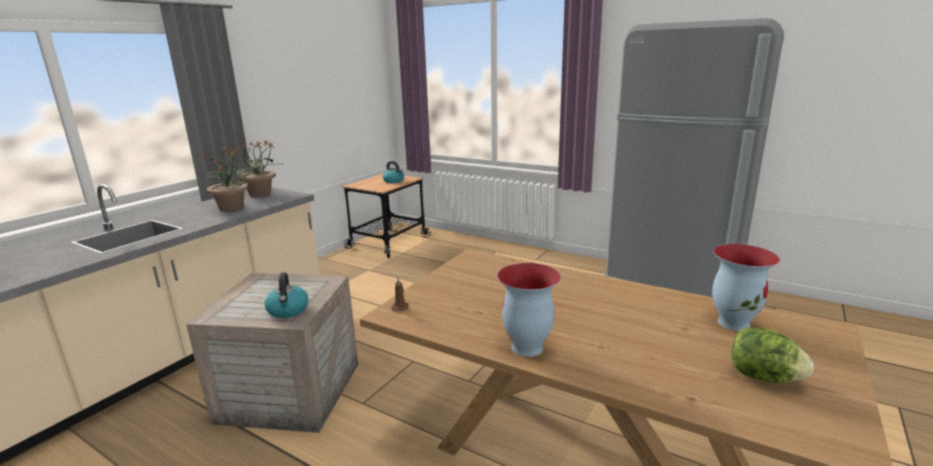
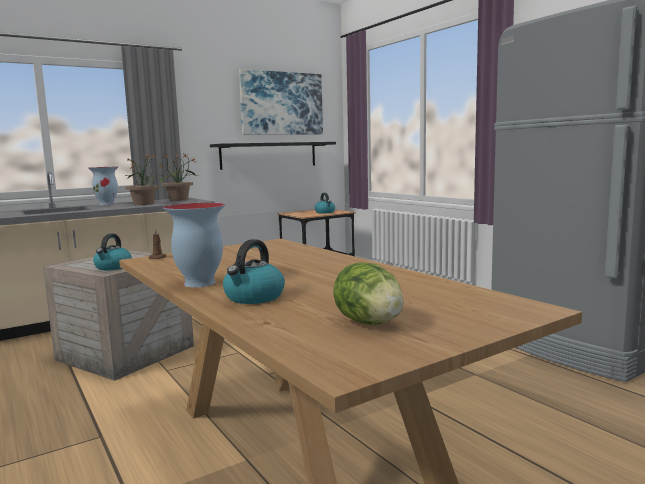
camera: 25 degrees right, 10 degrees down
(327, 124) = (269, 155): none -> black shelf
(335, 65) = (282, 103): none -> picture
(617, 361) = (254, 297): none -> kettle
(733, 322) = (428, 293): vase -> vase (107, 204)

